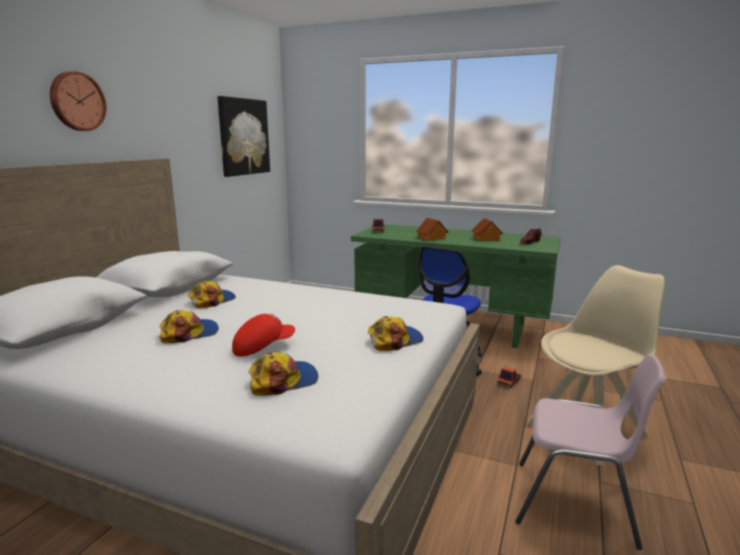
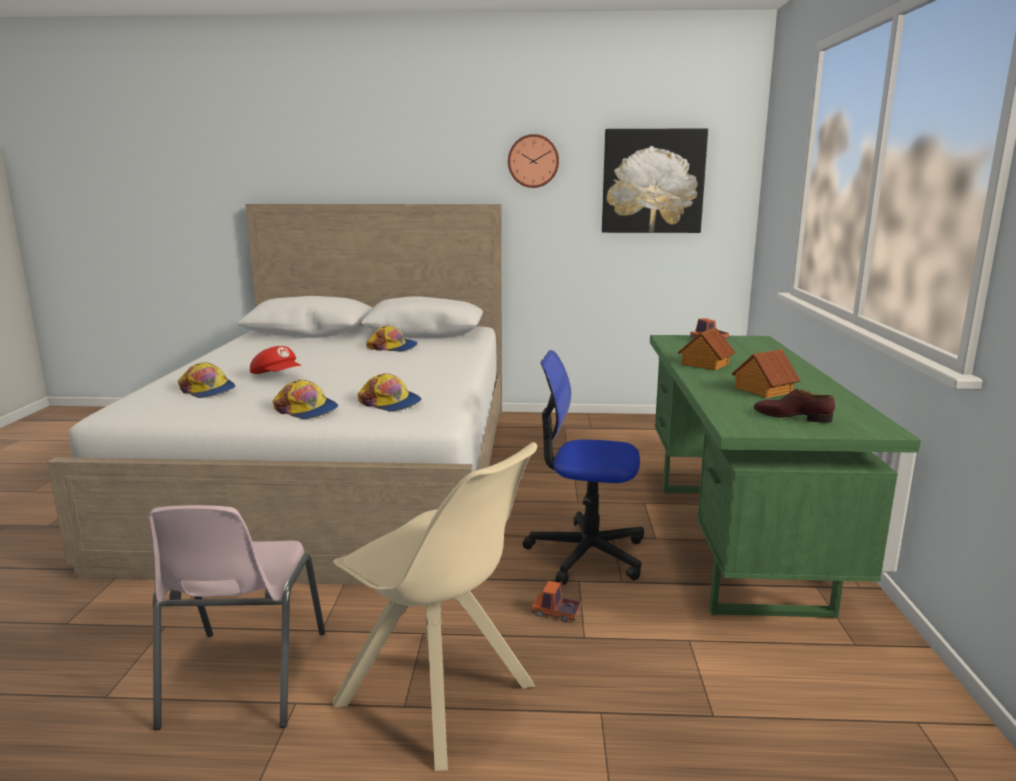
camera: 70 degrees right, 0 degrees up
(76, 101) = (409, 148): wall clock -> wall clock (533, 161)
(189, 333) = (305, 356): cap -> cap (390, 403)

